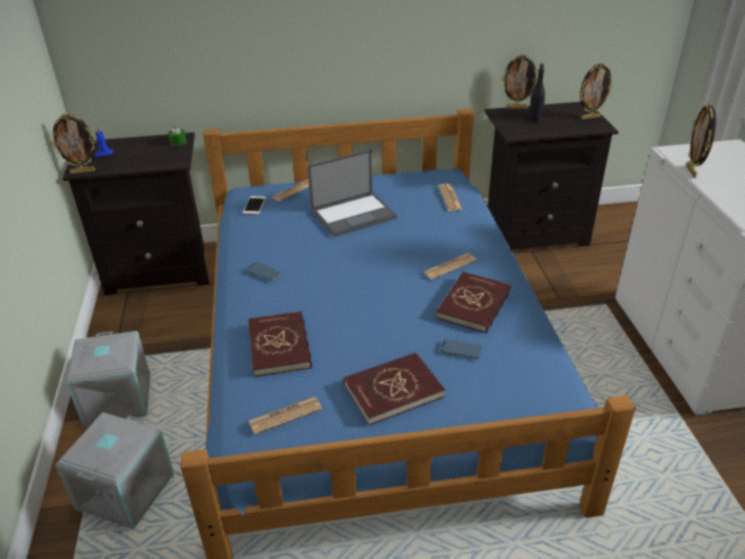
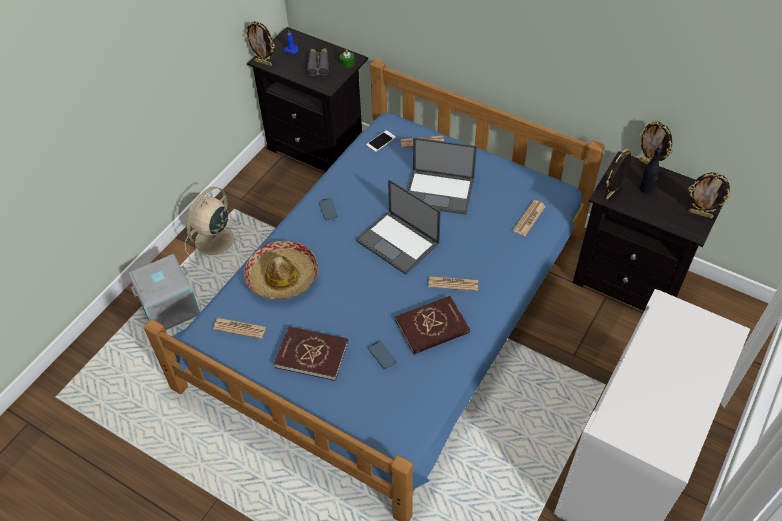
camera: 40 degrees right, 15 degrees up
(119, 400) = (213, 242): grey storage box -> beige fan
(148, 153) = (318, 64): none -> grey binoculars
(280, 346) = (282, 277): red book -> hat
(363, 263) = (398, 242): none -> laptop
(692, 172) = (647, 334): picture frame -> picture frame (613, 193)

